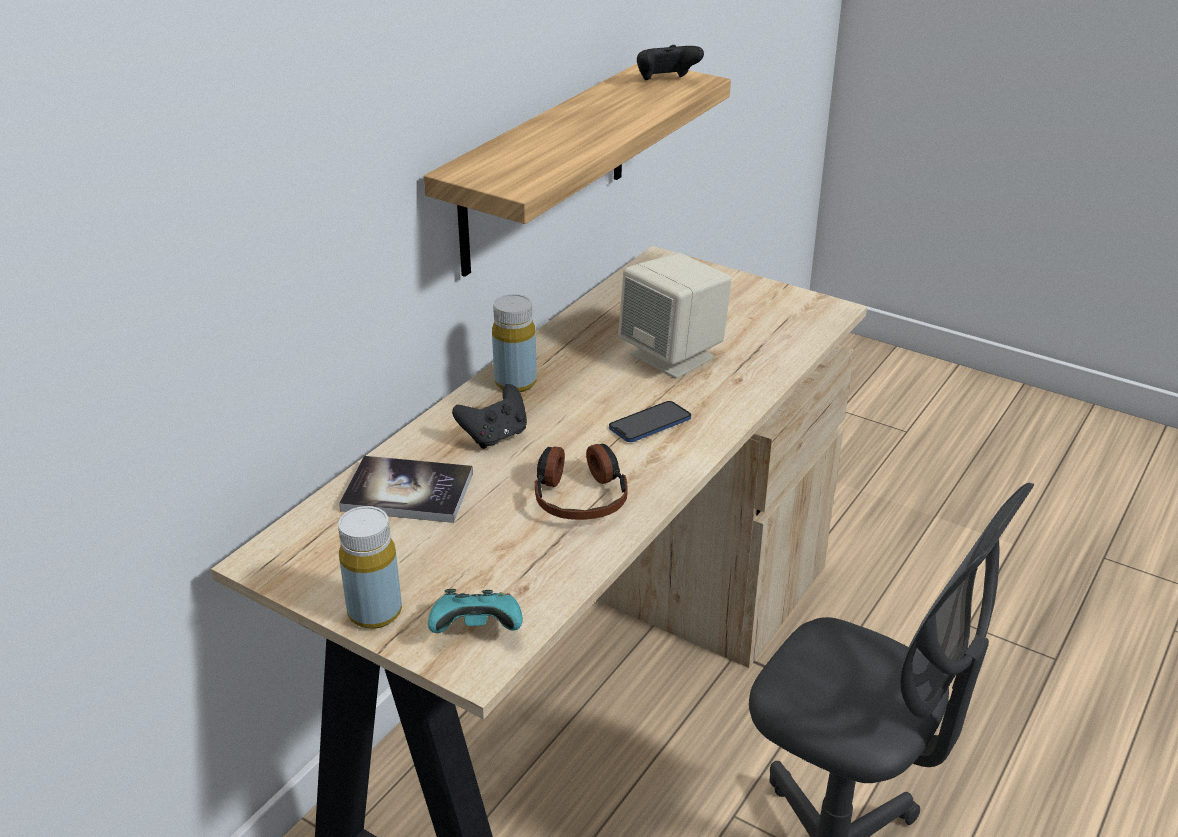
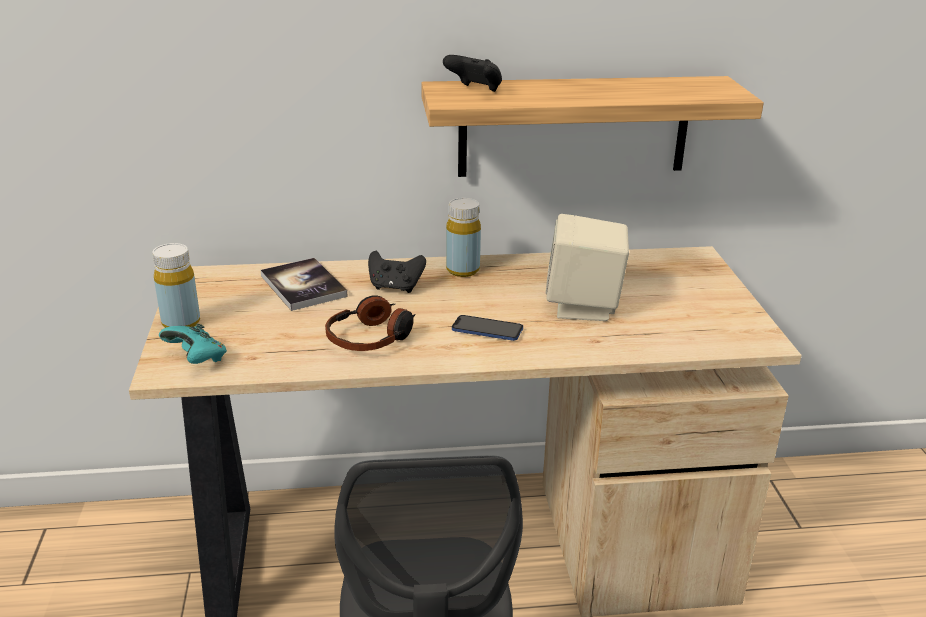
camera: 50 degrees right, 5 degrees down
(666, 81) = (707, 89): black game controller -> black game controller (475, 90)

